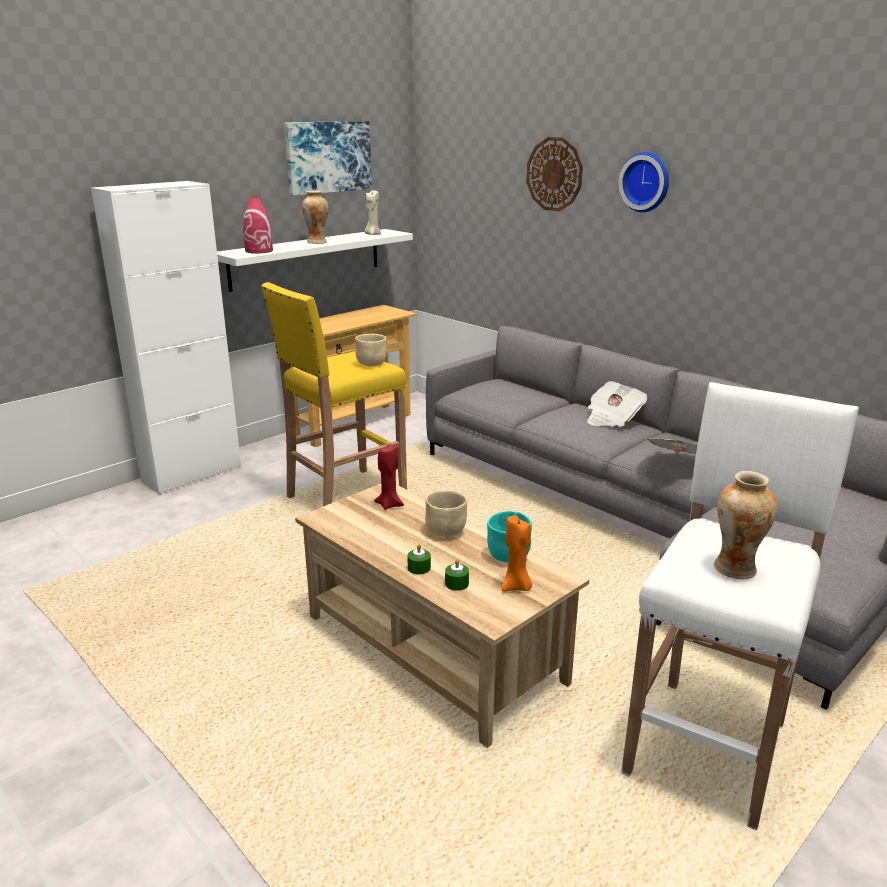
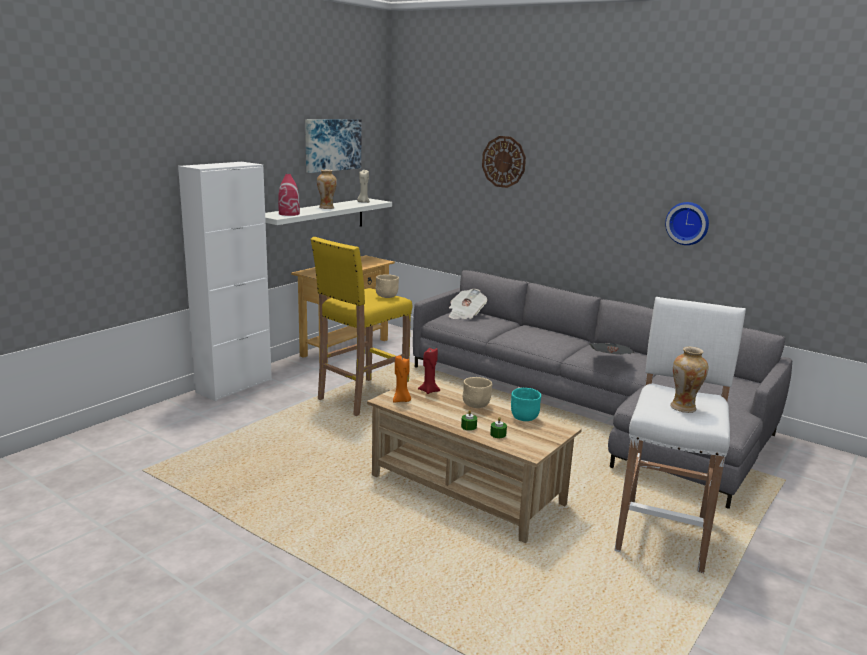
camera: 10 degrees left, 5 degrees down
(516, 587) = (537, 434): orange candle -> orange candle (401, 400)
(612, 418) = (556, 334): newspaper -> newspaper (465, 314)
(646, 182) = (573, 169): wall clock -> wall clock (688, 223)

